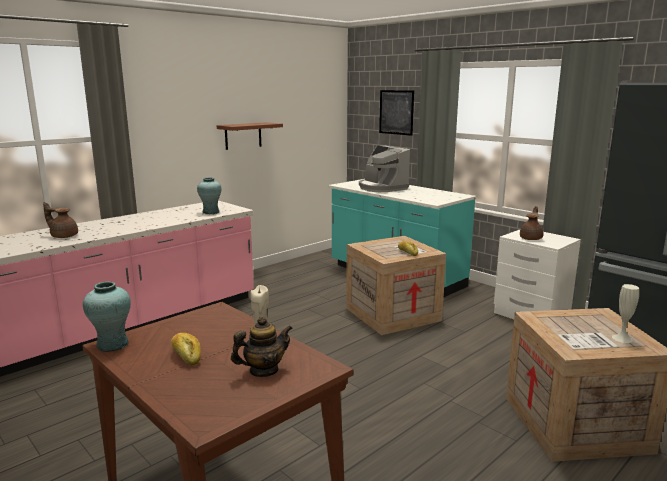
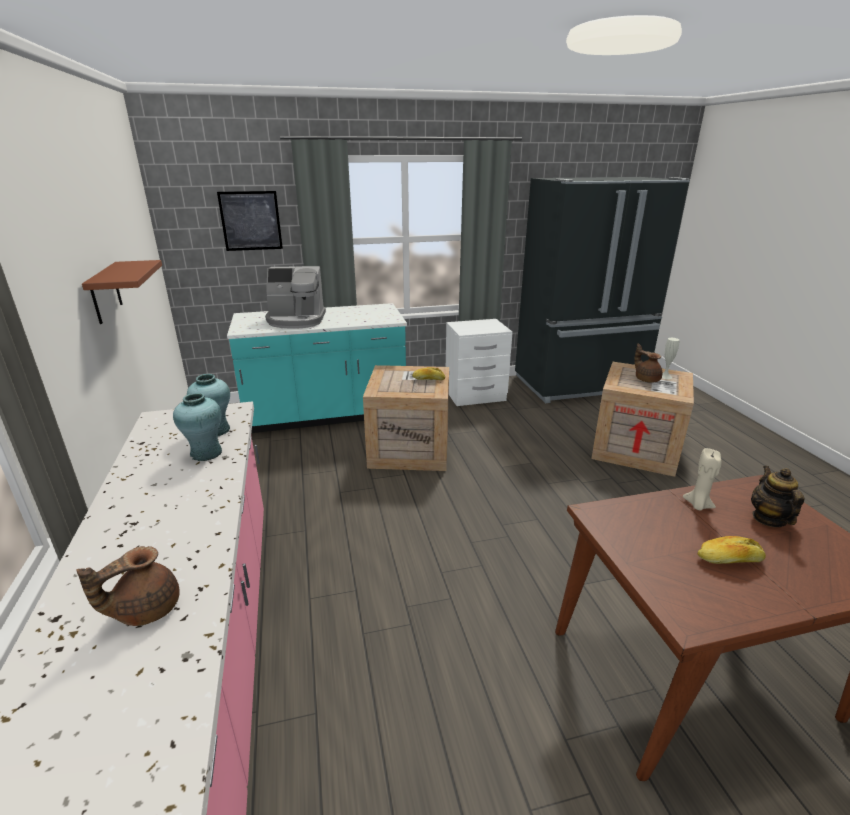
camera: 60 degrees left, 10 degrees up
(112, 344) = (689, 617): turquoise vase -> turquoise vase (206, 453)
(531, 238) = (478, 329): brown teapot -> brown teapot (646, 379)

